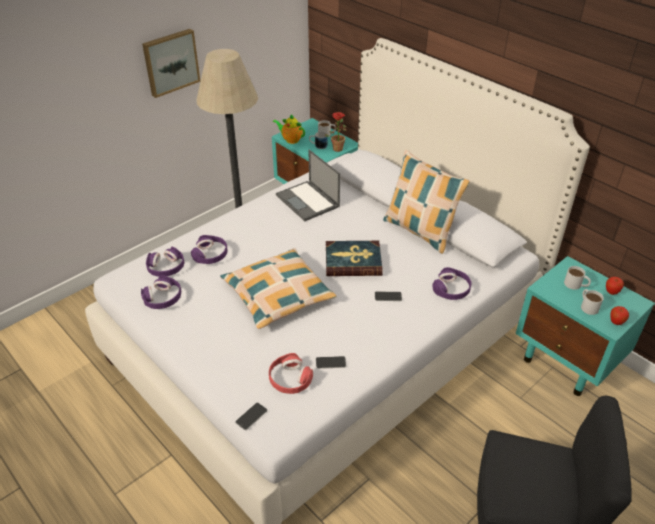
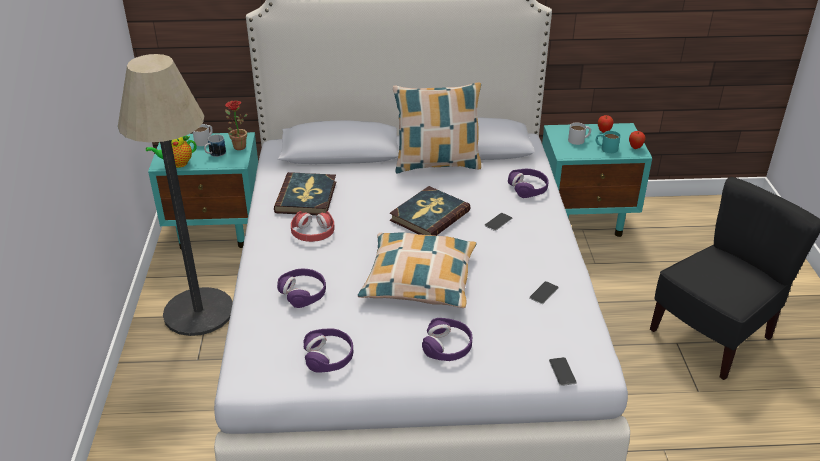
camera: 50 degrees left, 5 degrees down
(166, 267) = (281, 332): purple headphones -> purple headphones (447, 346)
(170, 62) = (66, 104): picture -> none
(290, 379) = (540, 326): red headphones -> red headphones (313, 232)
(308, 201) = (306, 197): laptop -> book
(587, 306) = (606, 148): white mug -> turquoise mug

